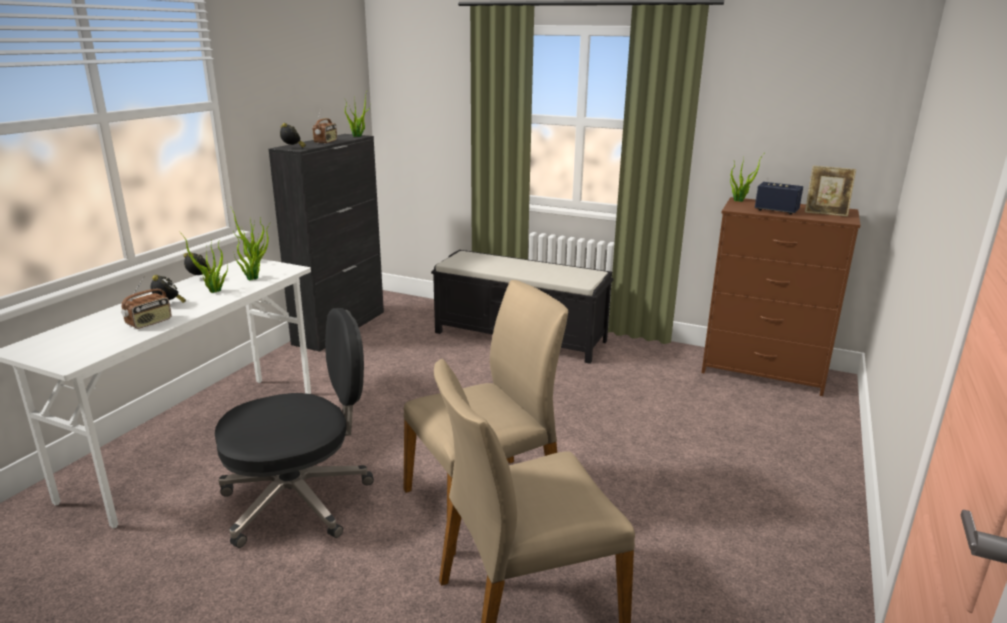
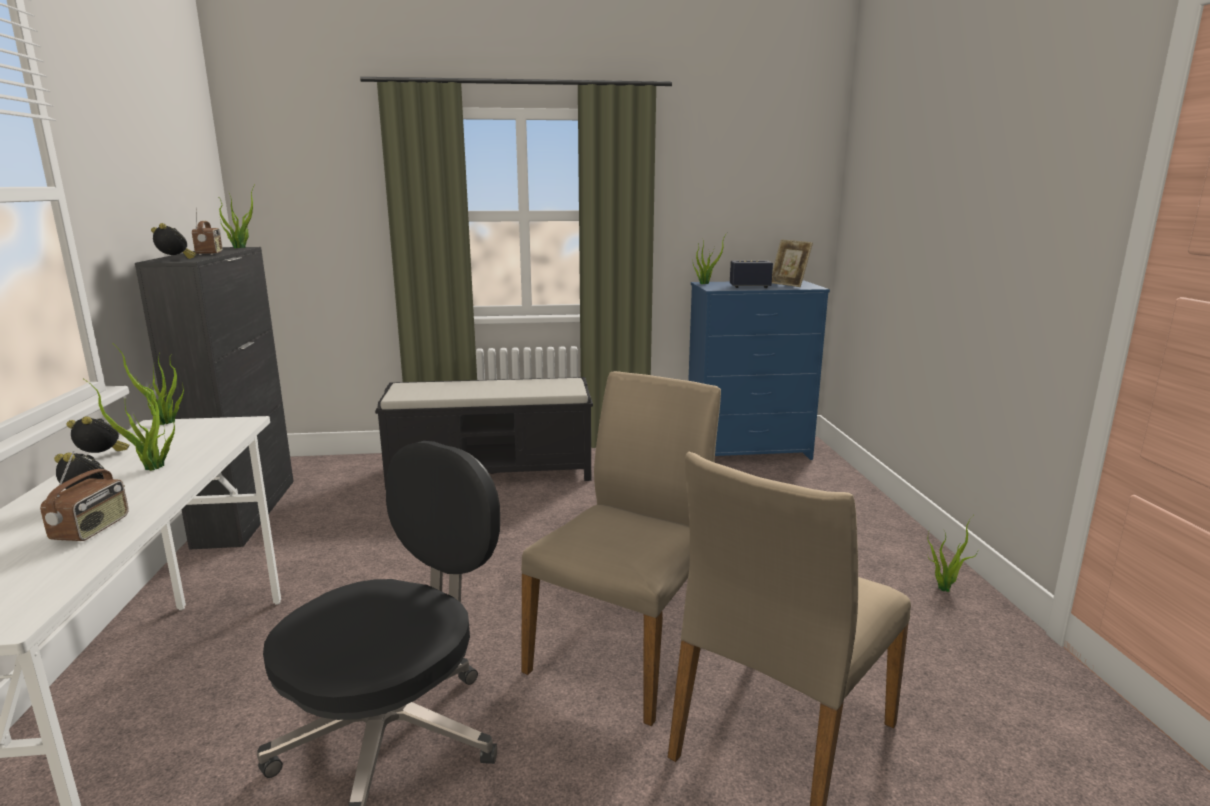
camera: 30 degrees left, 5 degrees down
(254, 278) = (198, 441): potted plant -> potted plant (943, 587)
(764, 371) = (748, 450): brown dresser -> blue dresser
(825, 213) = (788, 284): picture frame -> picture frame turned 60 degrees clockwise

